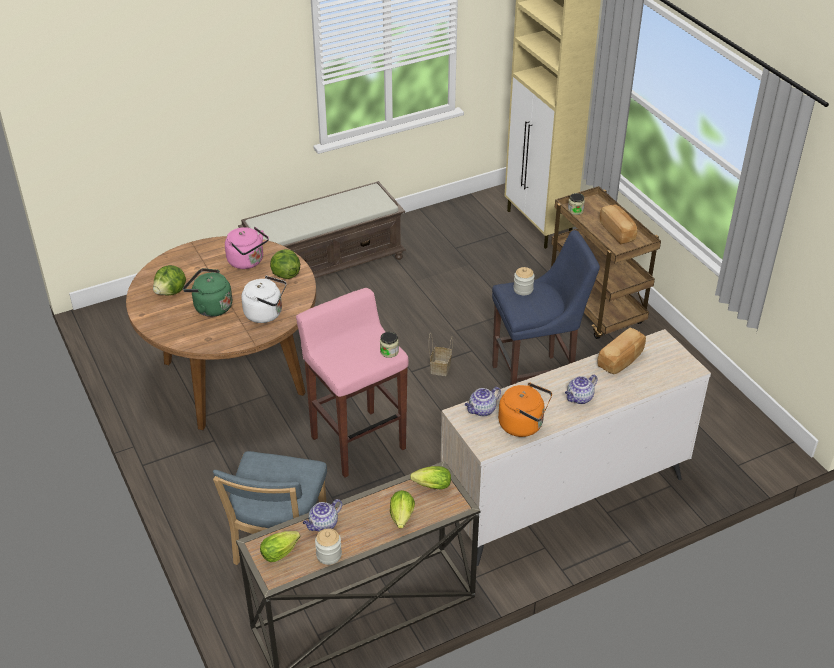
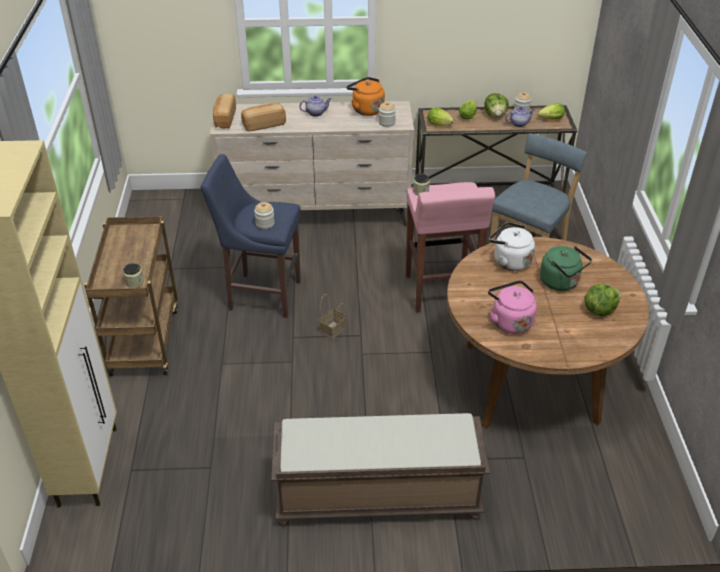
camera: 155 degrees left, 0 degrees up
(285, 274) = (475, 295): lettuce -> lettuce (495, 115)
(482, 410) = (386, 122): teapot -> jar
(618, 232) = (124, 248): bread -> bread (224, 119)

